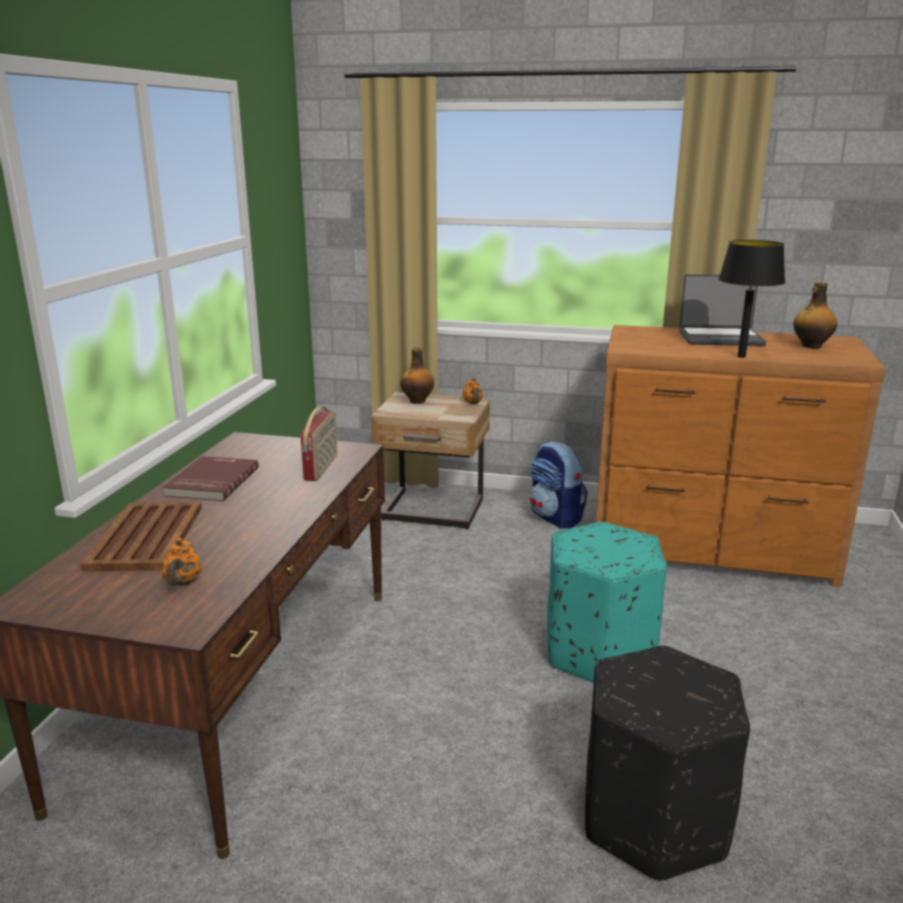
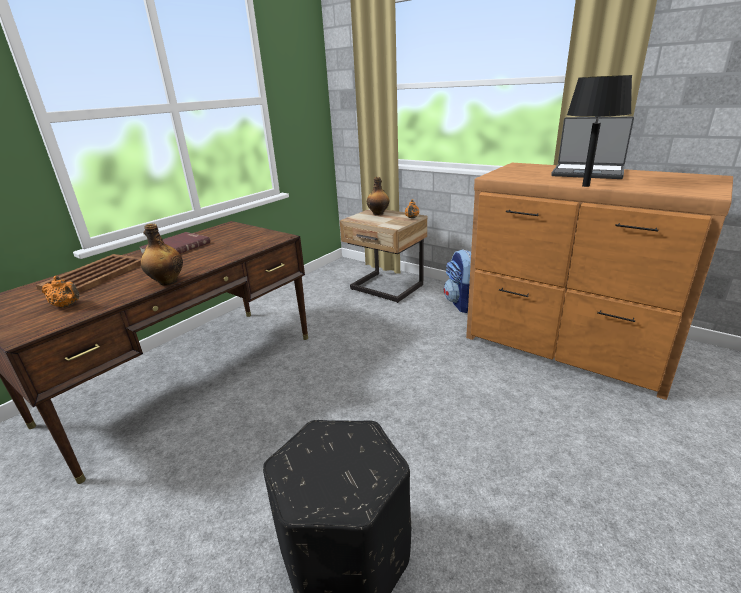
camera: 25 degrees right, 5 degrees up
(183, 583) = (67, 305): orange teapot -> orange teapot turned 90 degrees counterclockwise
(322, 468) = (244, 246): radio -> none
(600, 653) = (415, 408): turquoise ottoman -> none
(810, 346) = (669, 181): bottle -> bottle (167, 282)

